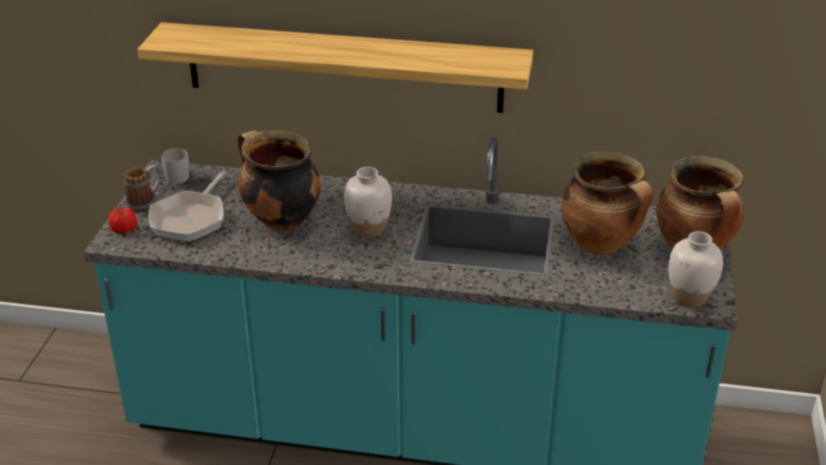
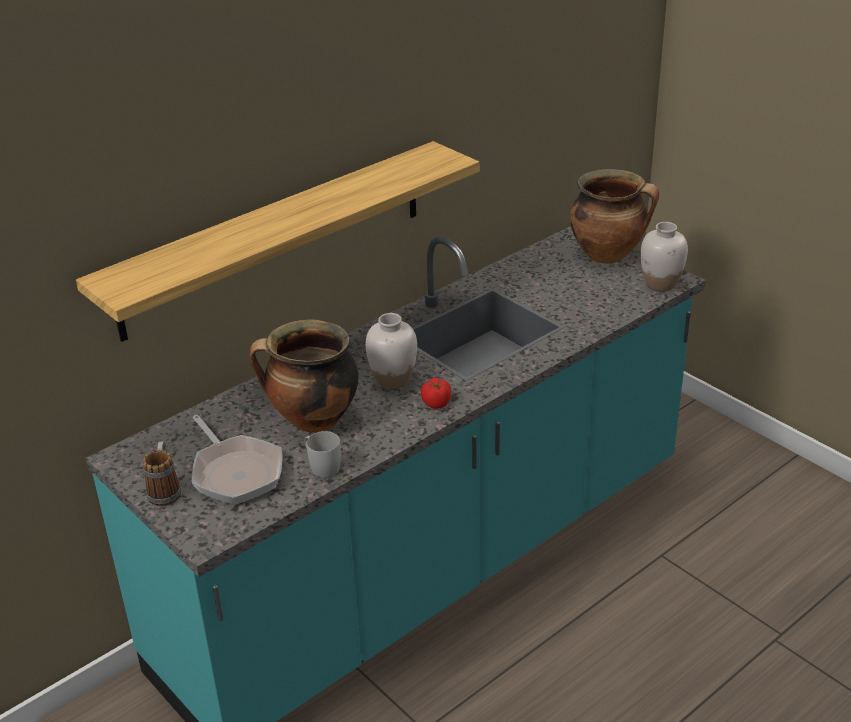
camera: 50 degrees left, 0 degrees up
(125, 229) = (194, 522): tomato -> tomato (437, 403)
(179, 175) = (146, 450): white mug -> white mug (321, 466)
(601, 245) = (555, 286): cooking pot -> none

